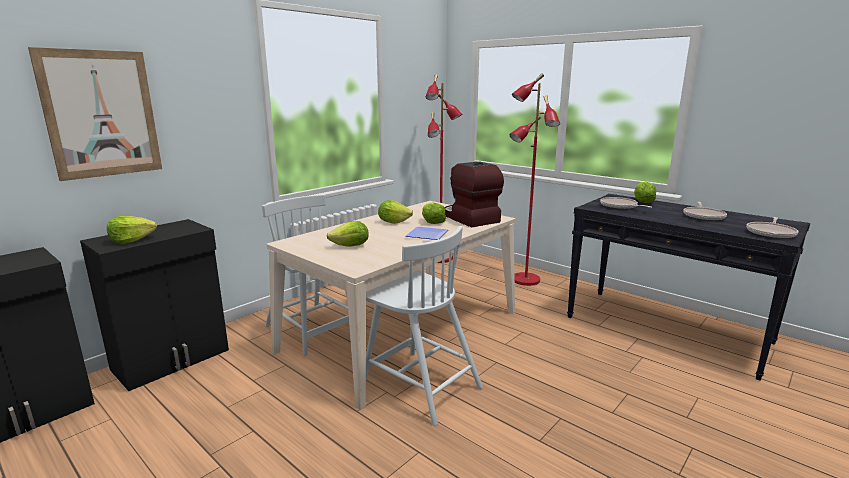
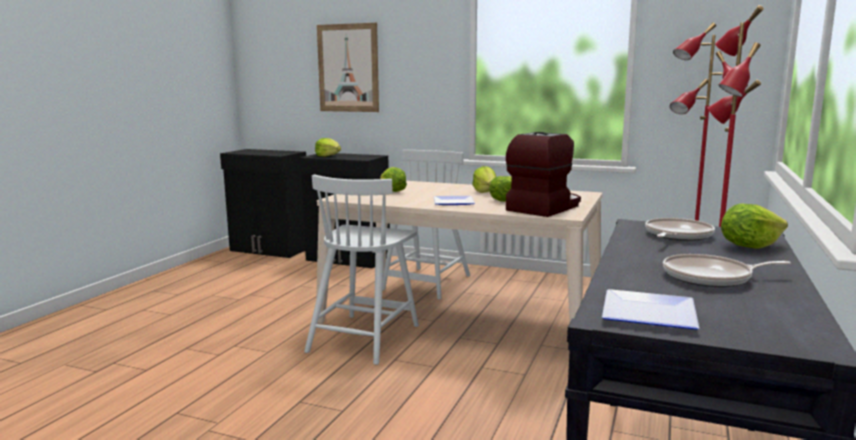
camera: 70 degrees right, 5 degrees down
(771, 233) = (652, 315): frying pan -> plate

